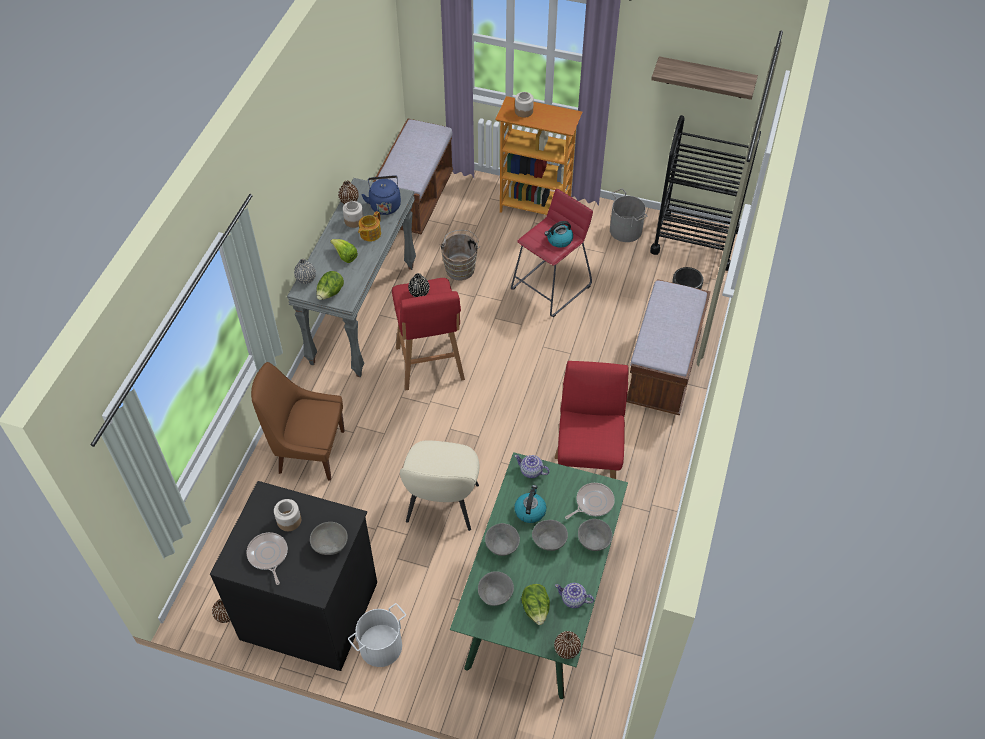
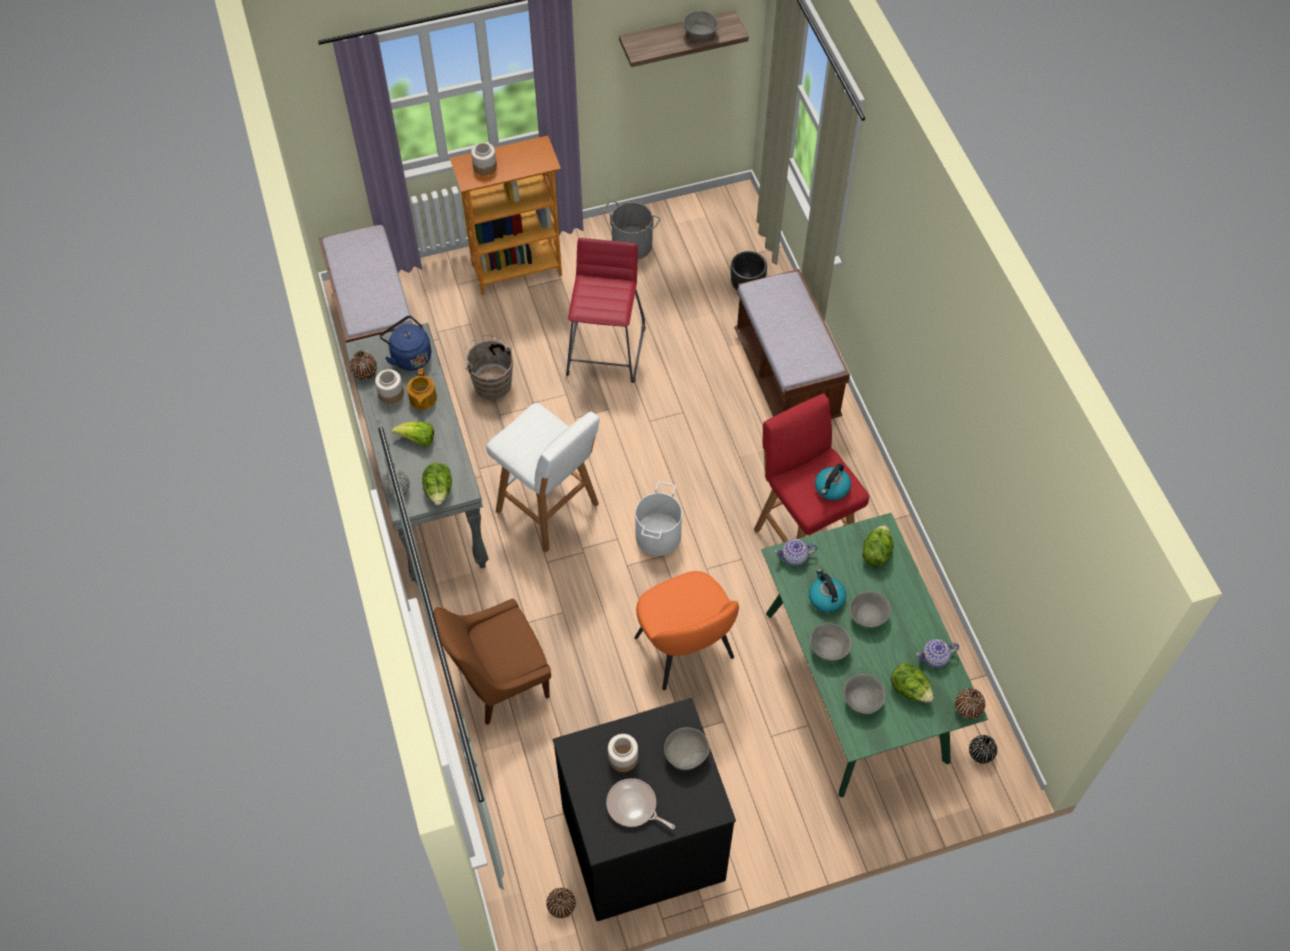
camera: 35 degrees left, 5 degrees up
(381, 647) = (744, 830): white bucket -> white bucket (659, 536)
(419, 293) = (524, 436): black vase -> black vase (980, 754)
(430, 365) = (550, 510): red stool -> white stool
(442, 505) = (685, 650): beige chair -> orange chair
(559, 240) = (613, 294): kettle -> kettle (831, 488)
(592, 503) = (876, 553): frying pan -> lettuce
(594, 541) = (908, 590): grey bowl -> grey bowl (700, 34)
(695, 241) = (710, 219): black cart -> none

